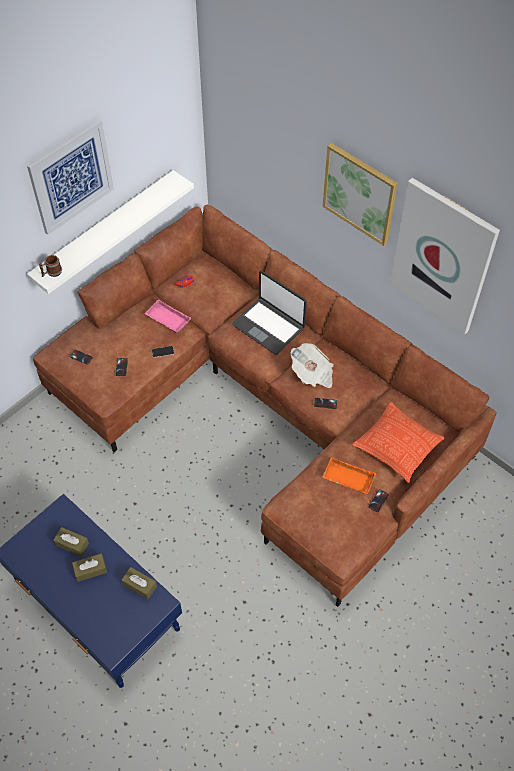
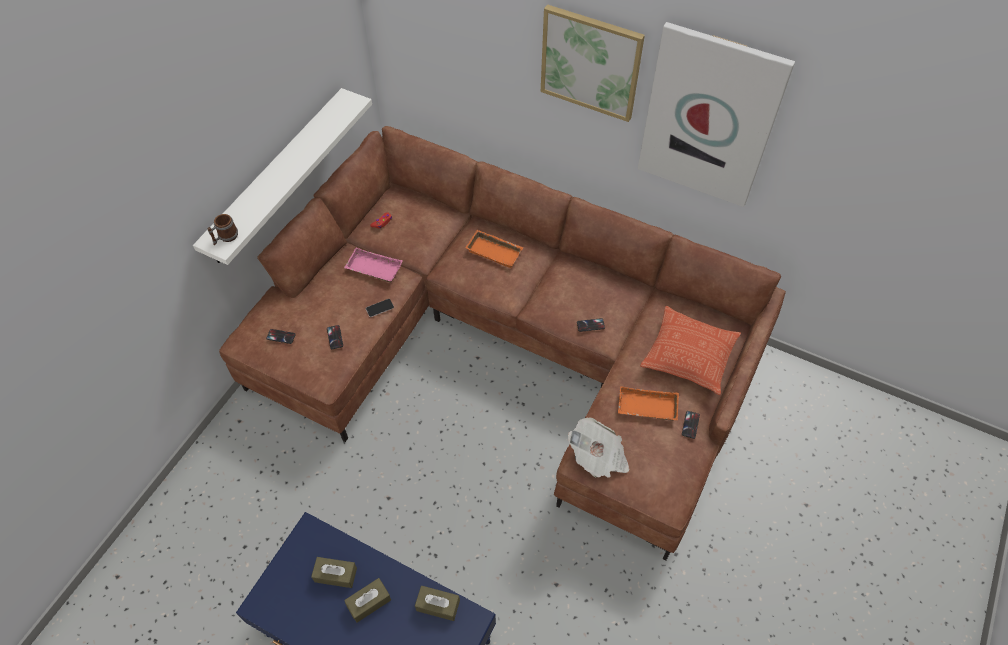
camera: 15 degrees left, 0 degrees up
(71, 177) = (226, 108): picture -> none
(269, 326) = (495, 251): laptop -> orange tray
(312, 374) = (564, 294): newspaper -> newspaper (598, 457)

